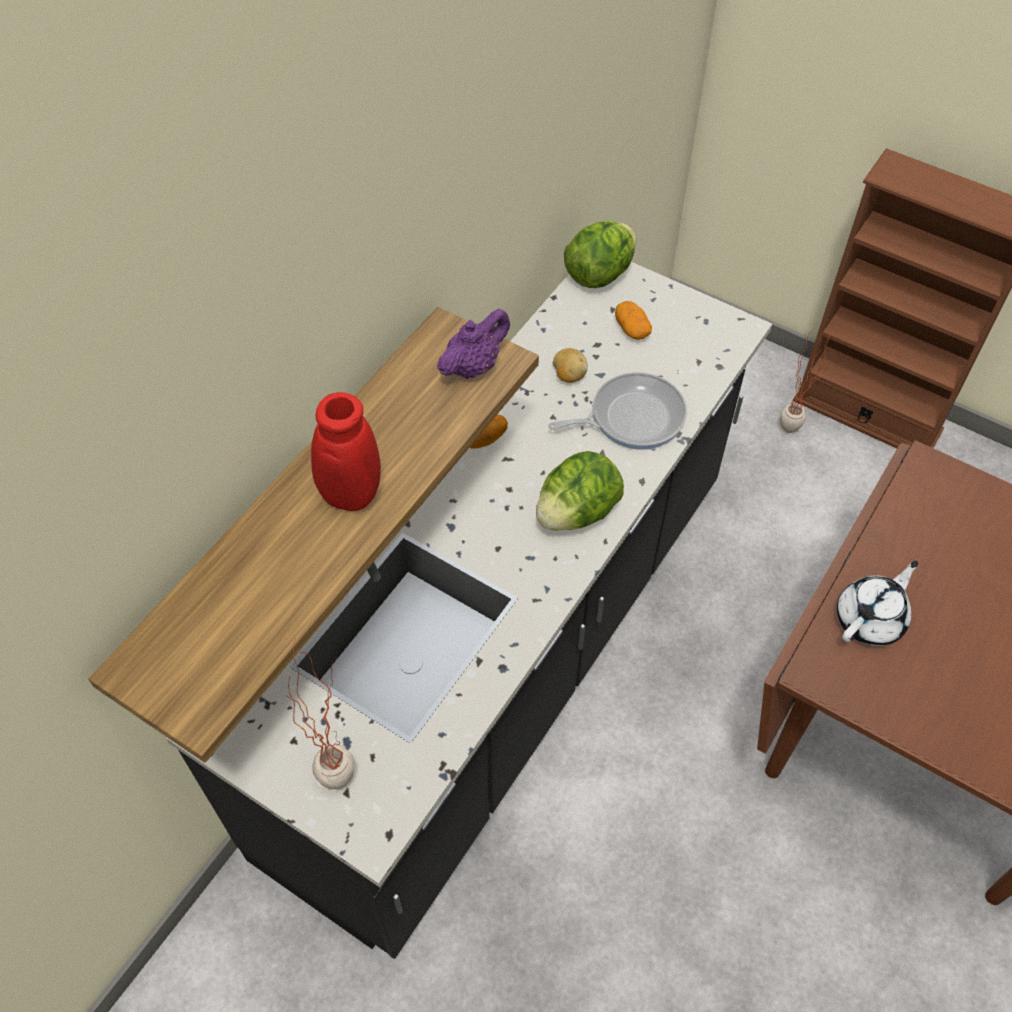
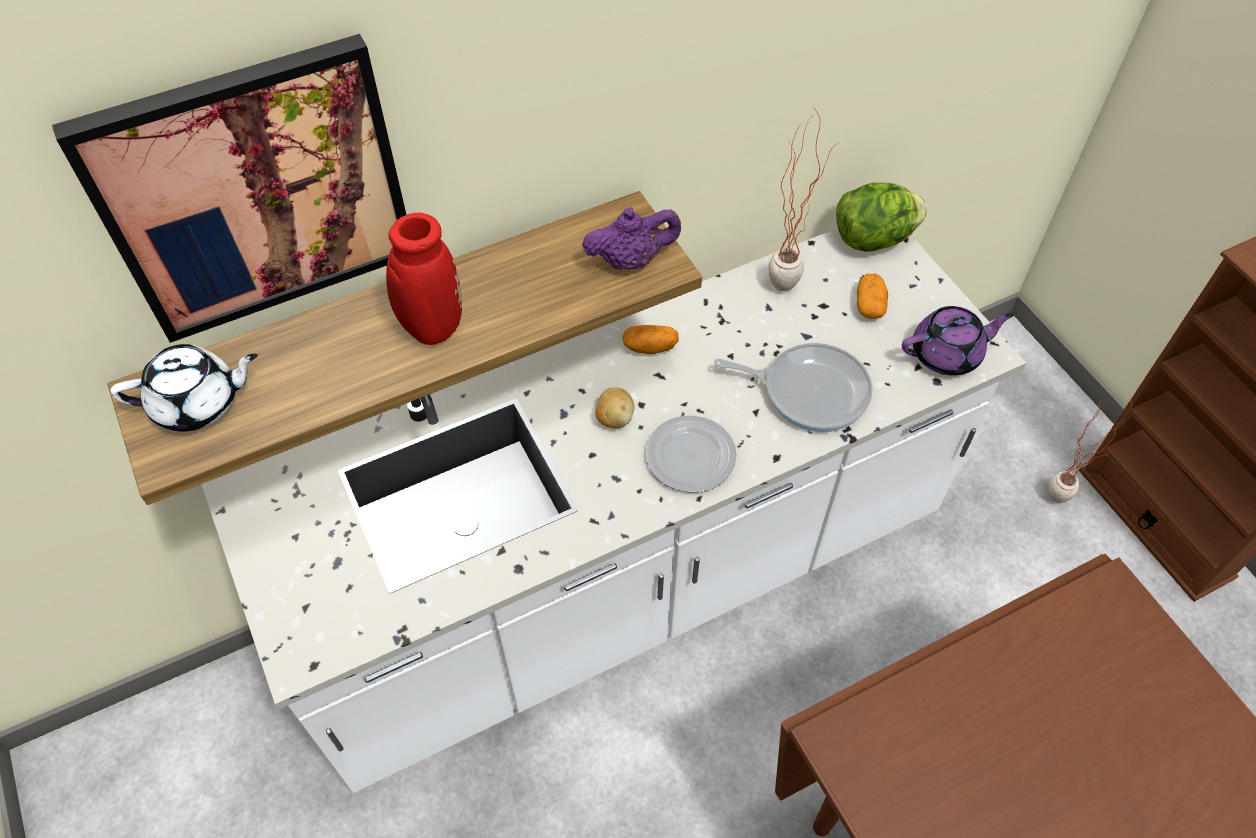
camera: 30 degrees right, 0 degrees up
(186, 435) = (255, 192): none -> picture
(340, 766) = (316, 580): potted plant -> potted plant (788, 279)
(506, 663) = (628, 584): black counter -> white counter
(568, 375) = (774, 323): potato -> potato (614, 418)
(577, 512) = (691, 457): lettuce -> plate
(713, 342) = (947, 354): none -> purple teapot
(870, 619) = (936, 719): white teapot -> white teapot (198, 403)

